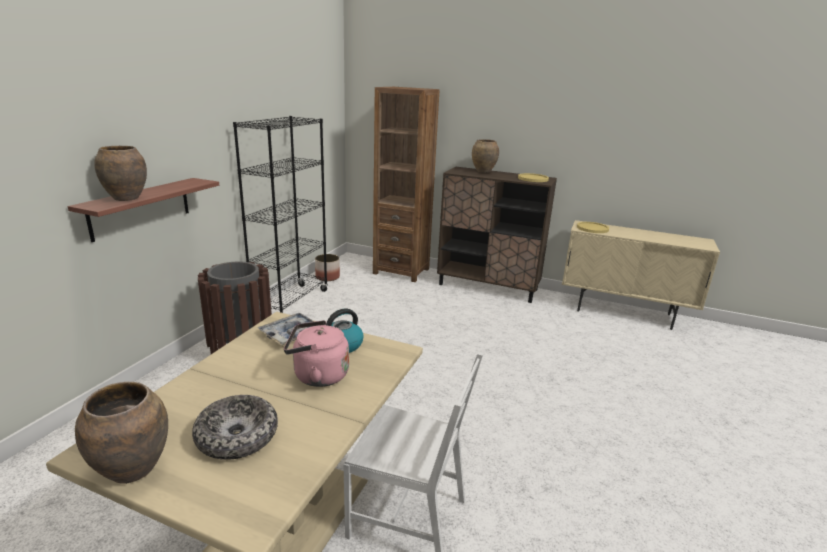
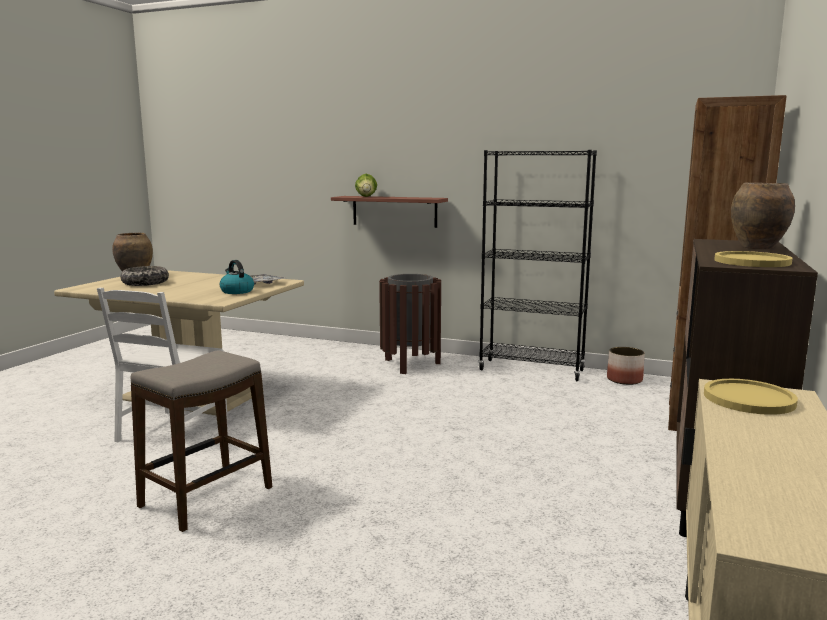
camera: 90 degrees right, 10 degrees down
(126, 198) = (366, 196): brown vase -> lettuce
(317, 376) = (197, 289): pink kettle -> none
(548, 458) = (207, 497): none -> stool

